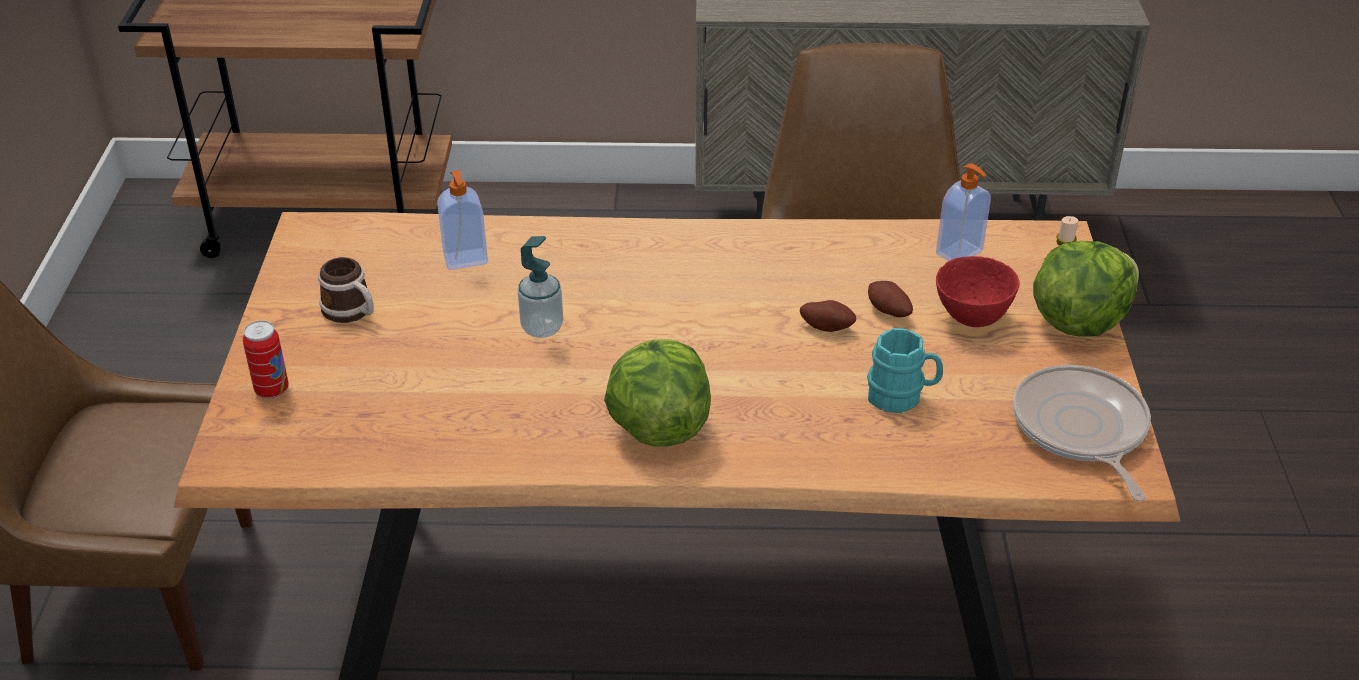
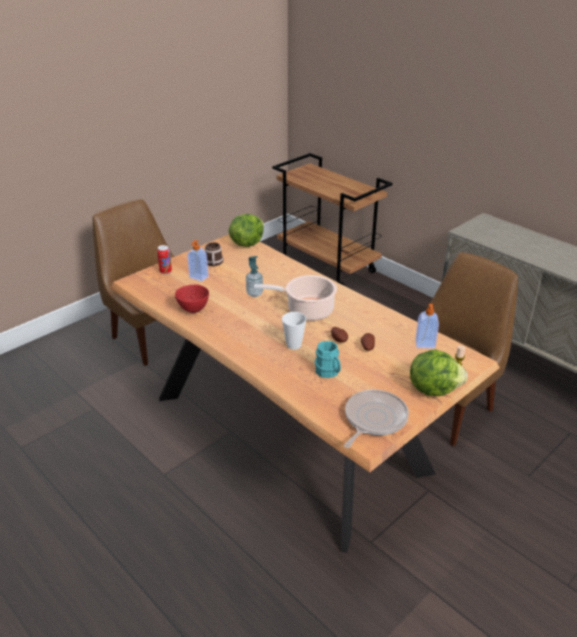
camera: 45 degrees right, 5 degrees down
(466, 260) = (263, 265): soap dispenser -> soap dispenser (198, 277)
(658, 426) = (243, 336): lettuce -> lettuce (247, 243)
(690, 305) = (307, 310): none -> cooking pot
(771, 385) = (293, 345): none -> cup
(973, 319) = (394, 366): red bowl -> red bowl (193, 310)

